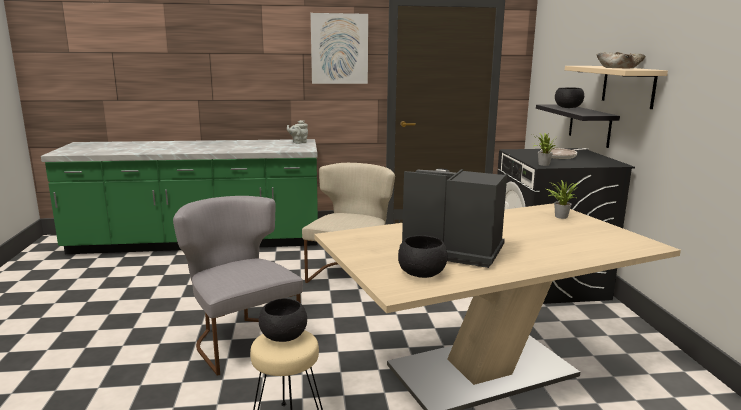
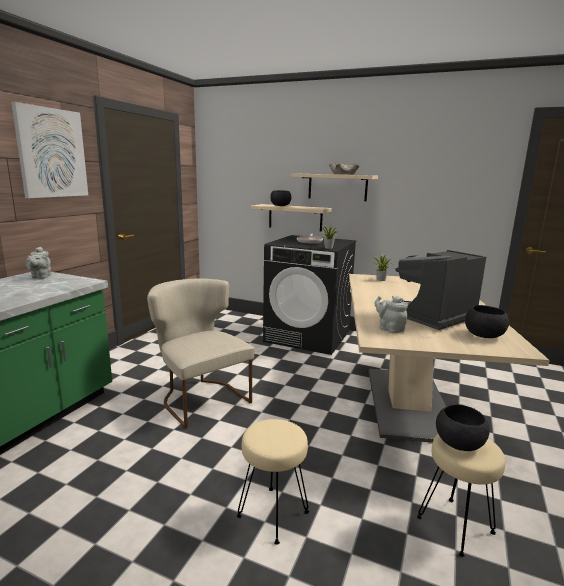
camera: 60 degrees left, 0 degrees up
(241, 340) = (272, 513): grey chair -> beige stool
(376, 237) = (389, 329): none -> grey teapot
(589, 125) = (295, 217): black shelf -> beige shelf

